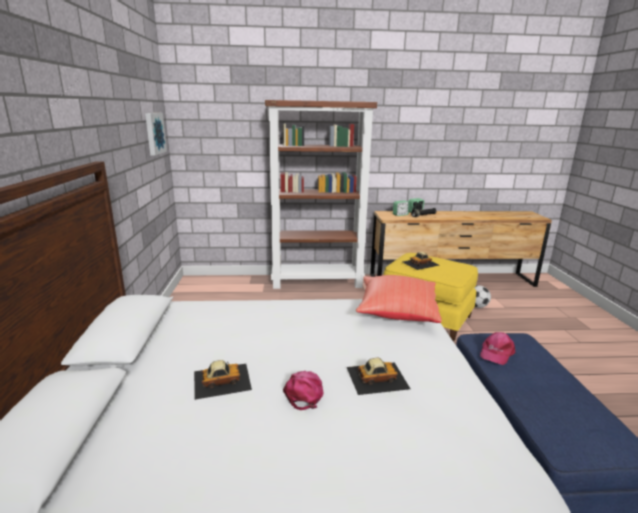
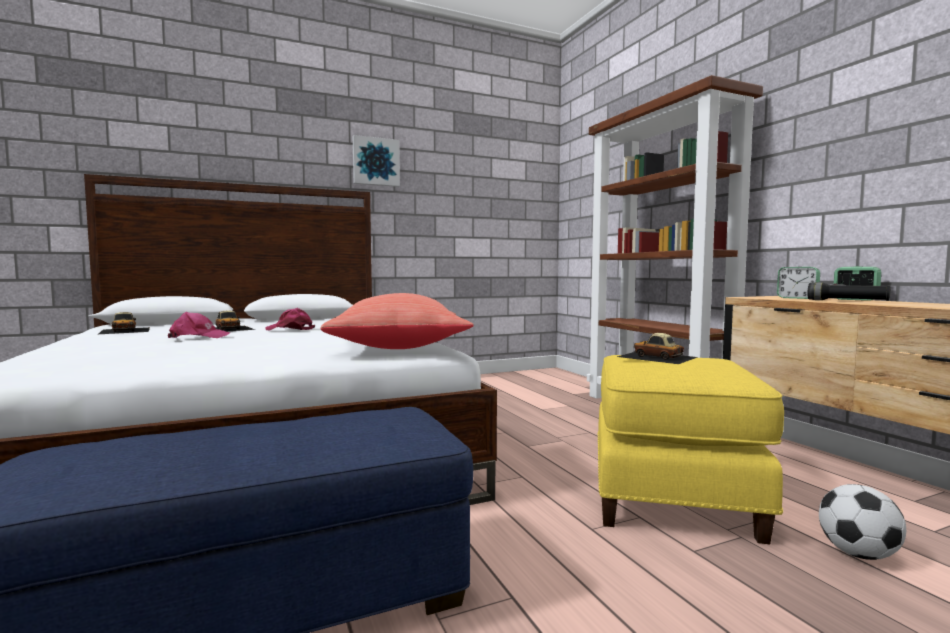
camera: 70 degrees right, 15 degrees down
(154, 133) = (515, 192): picture -> picture (375, 162)
(376, 377) = (216, 345): toy car -> toy car (125, 330)
(496, 352) = (346, 417): pink cap -> pink cap (290, 329)

